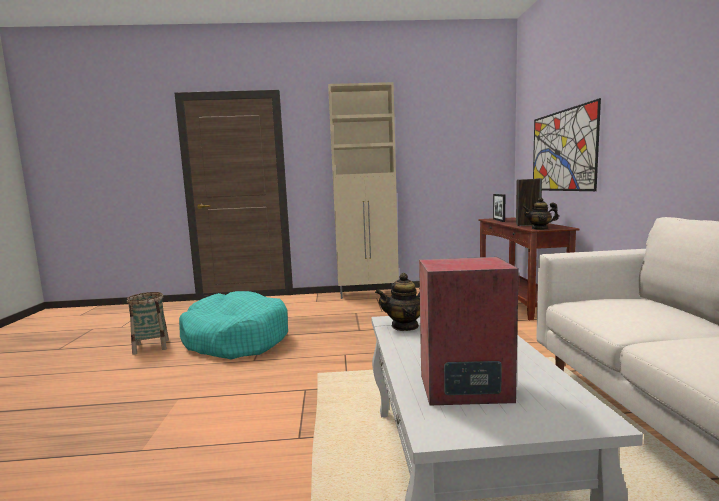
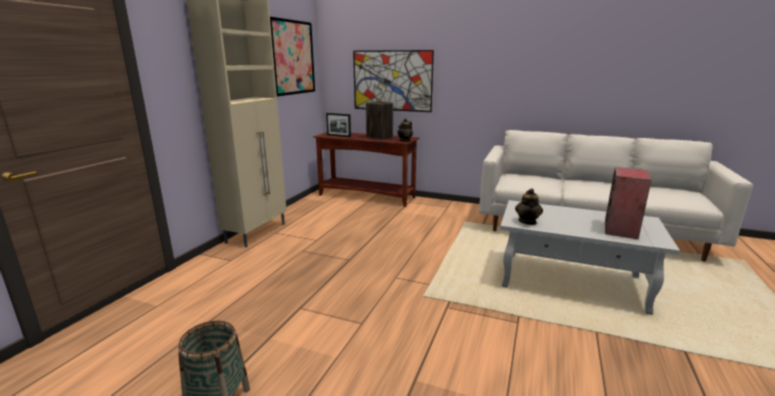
camera: 65 degrees left, 10 degrees up
(236, 339) = (284, 327): turquoise dog bed -> none
(460, 136) = (292, 57): none -> picture

